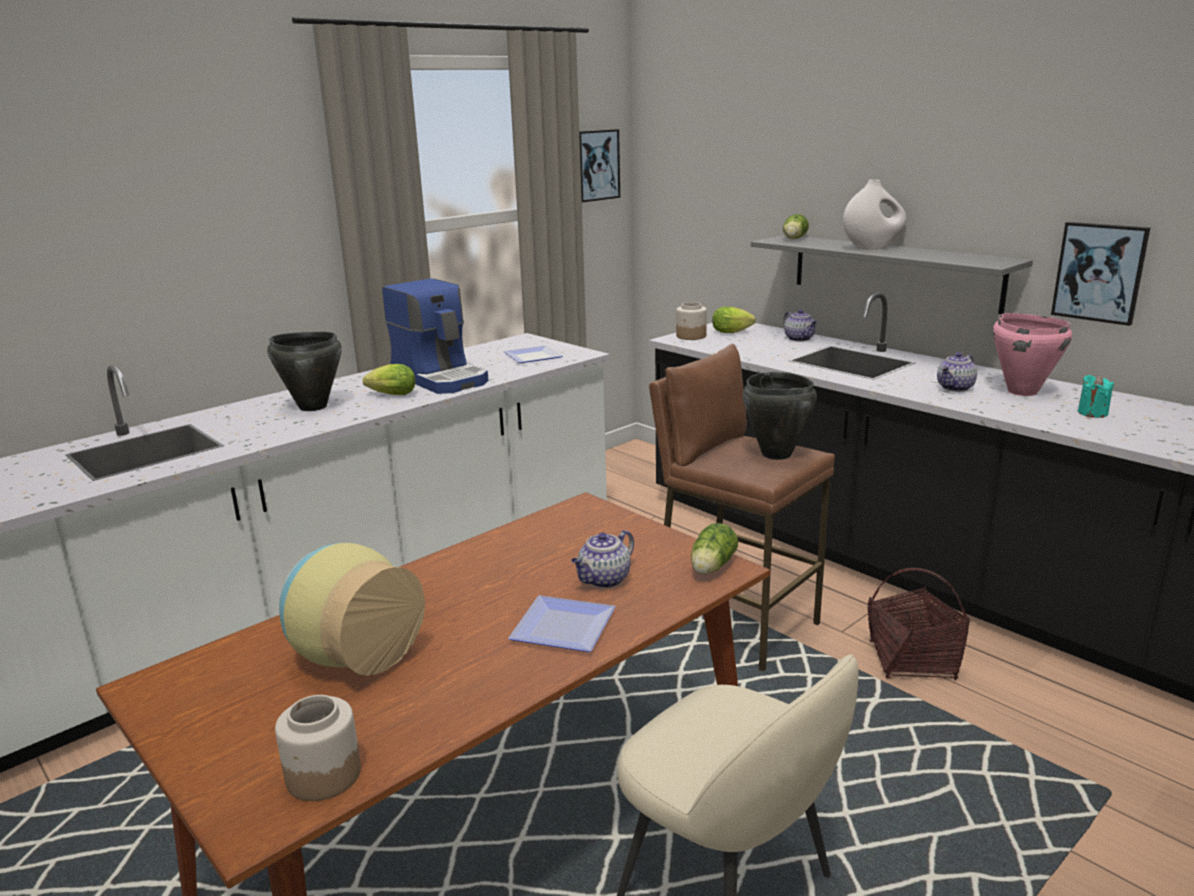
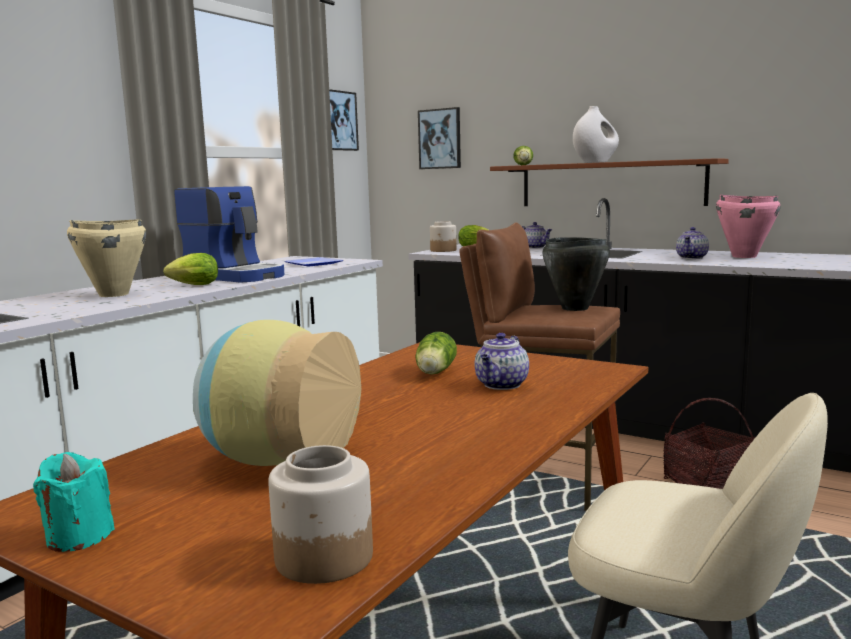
camera: 15 degrees left, 10 degrees down
(312, 407) = (113, 294): black cooking pot -> beige cooking pot
(565, 629) = (499, 417): plate -> none
(711, 567) = (594, 369): lettuce -> lettuce (434, 373)
(894, 272) = (610, 184): grey shelf -> brown shelf
(1092, 413) = (811, 261): turquoise candle -> turquoise candle (79, 536)
(1099, 272) = (784, 161): picture -> picture (440, 139)

